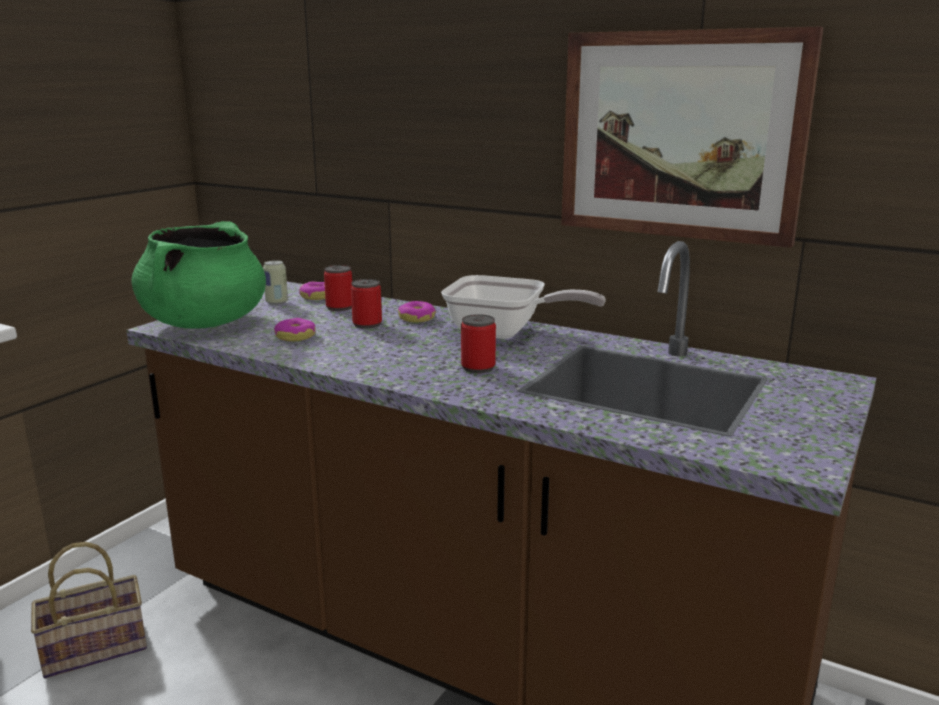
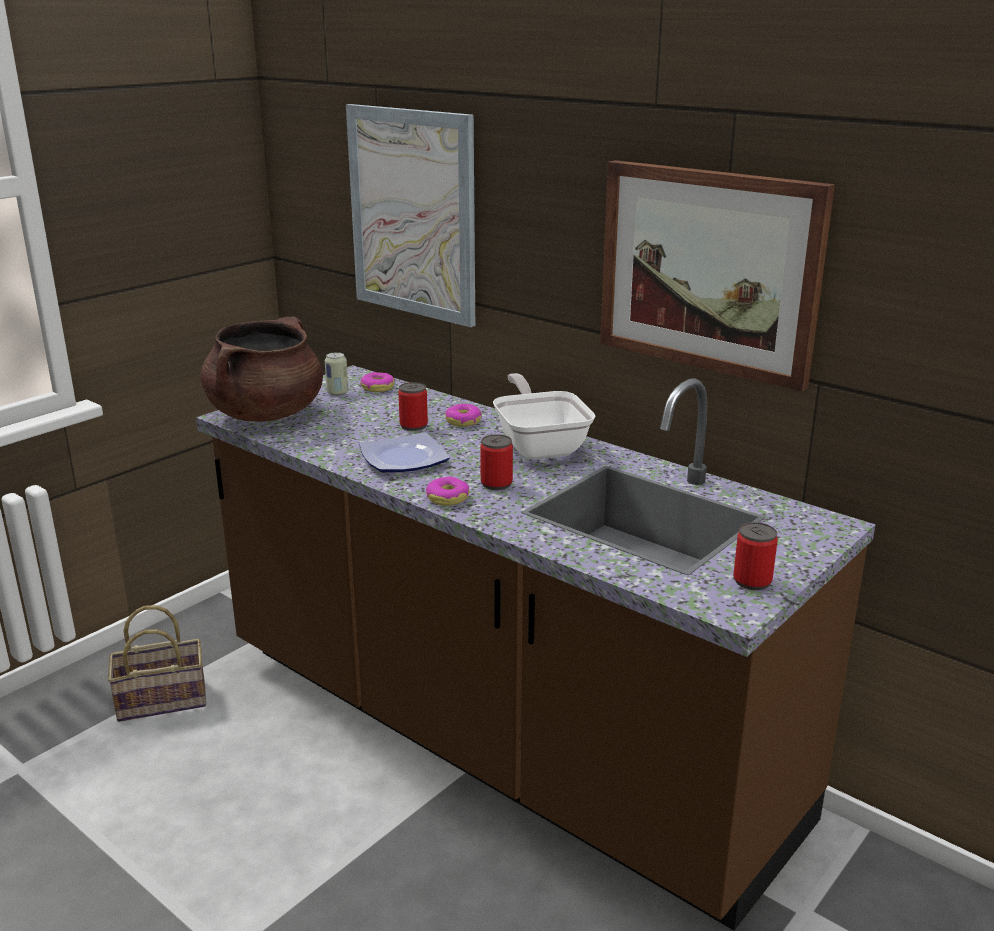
camera: 10 degrees right, 5 degrees up
(205, 323) = (266, 414): green cooking pot -> brown cooking pot
(295, 336) = (343, 436): donut -> donut (447, 498)
(339, 307) = (394, 403): can -> can (752, 581)
(347, 118) = (412, 214): none -> picture
(370, 351) = (405, 458): none -> plate
(504, 333) = (539, 445): frying pan -> frying pan turned 135 degrees counterclockwise

